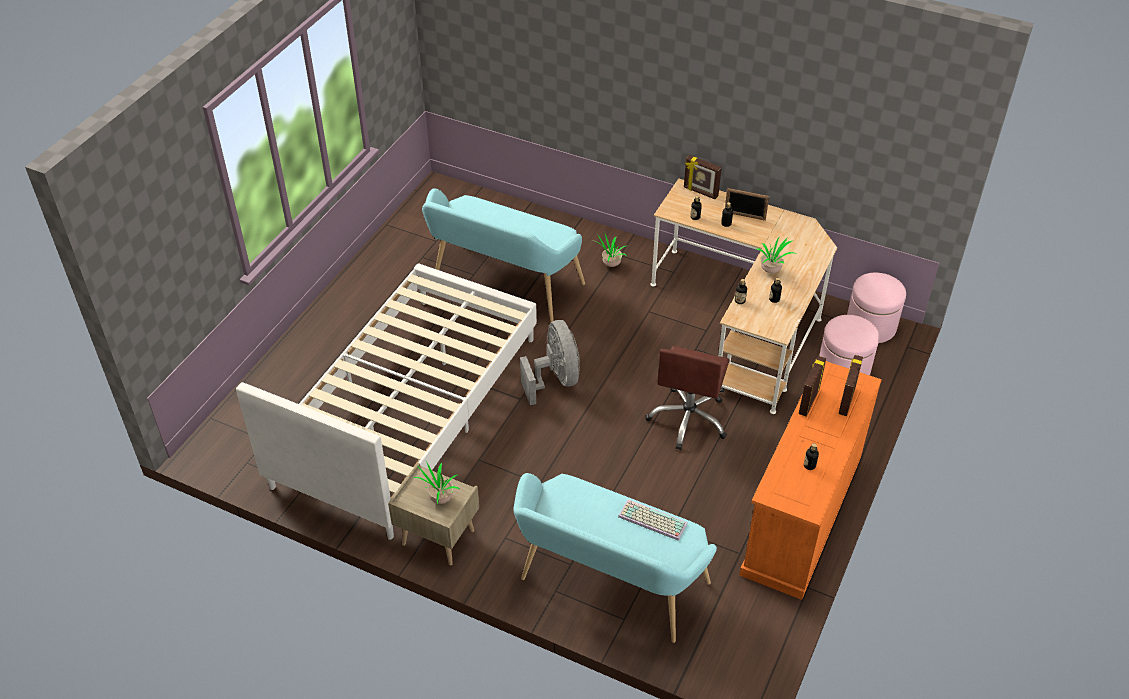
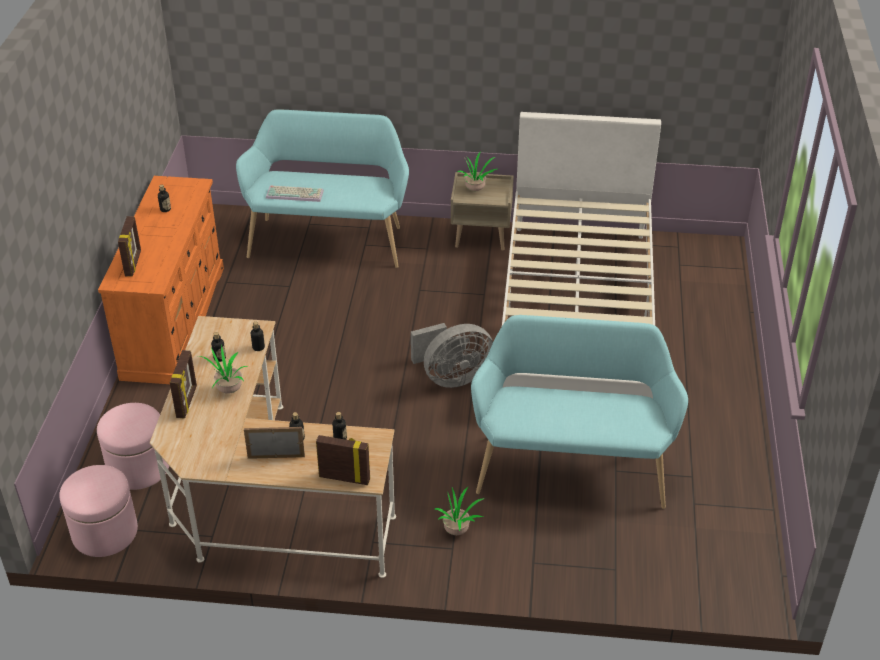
camera: 160 degrees right, 5 degrees down
(555, 380) = (452, 377): grey fan -> grey fan turned 75 degrees counterclockwise
(688, 419) = (300, 374): brown office chair -> none
(808, 401) = (171, 255): picture frame -> picture frame (187, 402)

